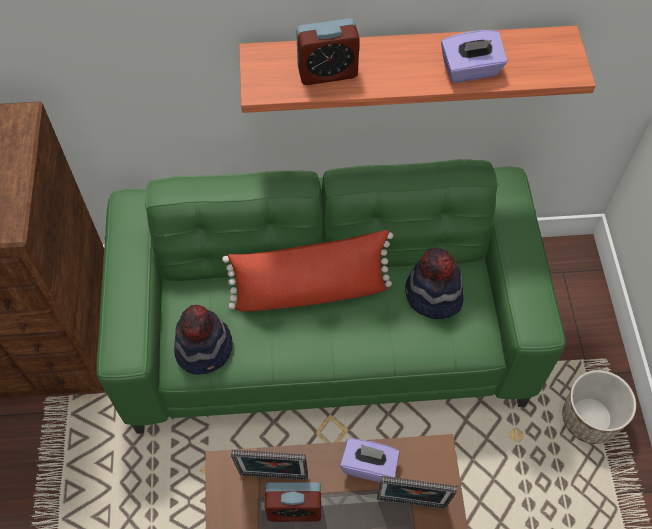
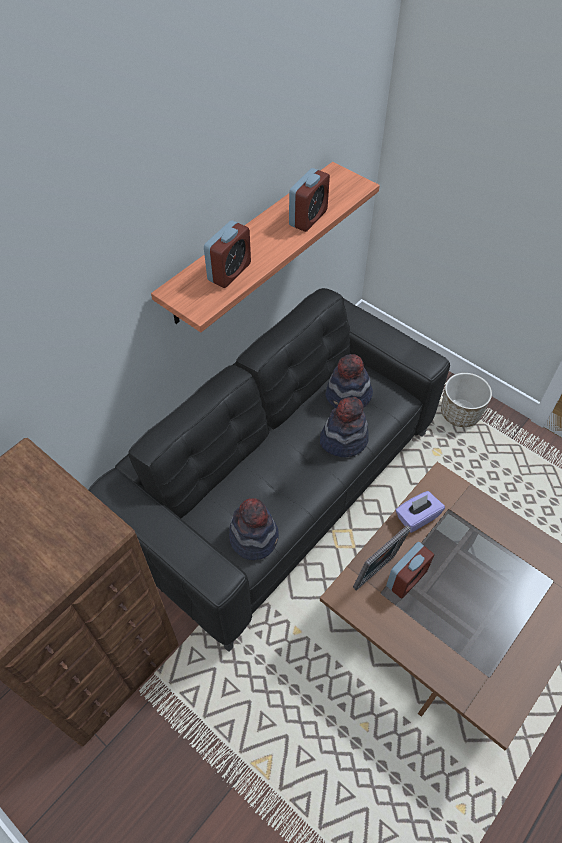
camera: 45 degrees left, 5 degrees down
(310, 291) = (277, 450): red pillow -> none
(327, 337) = (281, 489): green sofa -> black sofa
(380, 332) = (343, 439): none -> hat
(410, 506) = (460, 517): picture frame -> none
(470, 70) = (308, 218): purple tissue box -> alarm clock

